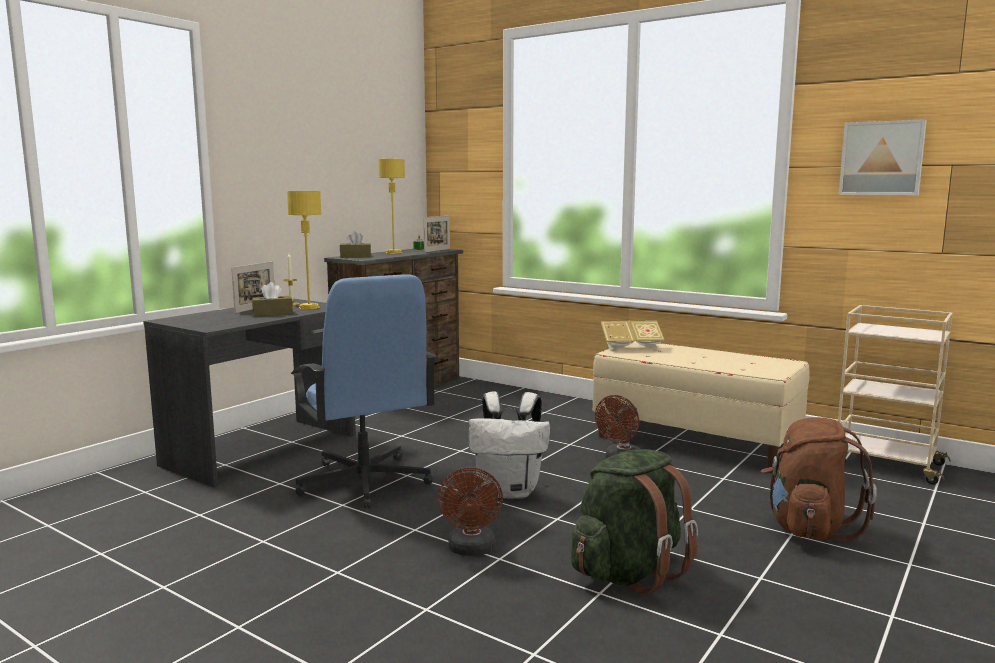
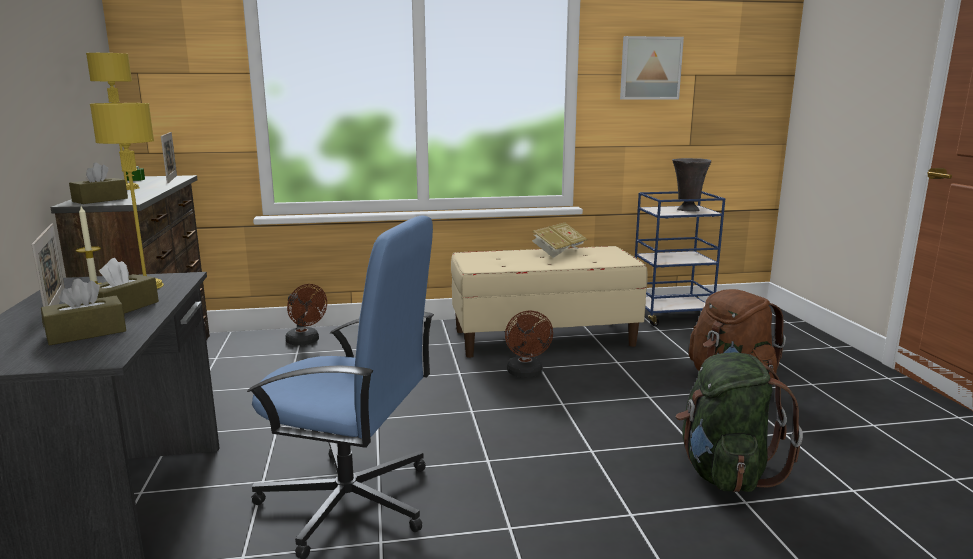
camera: 45 degrees left, 5 degrees up
(232, 319) = (86, 333): none -> brown tissue box
(471, 550) = (597, 519): brown fan -> brown fan (305, 342)
(509, 492) = (506, 443): white backpack -> none
(631, 348) = (476, 261): book -> book (558, 252)
(885, 464) = (672, 316): beige cart -> blue cart
(907, 332) = (687, 210): none -> grey vase

